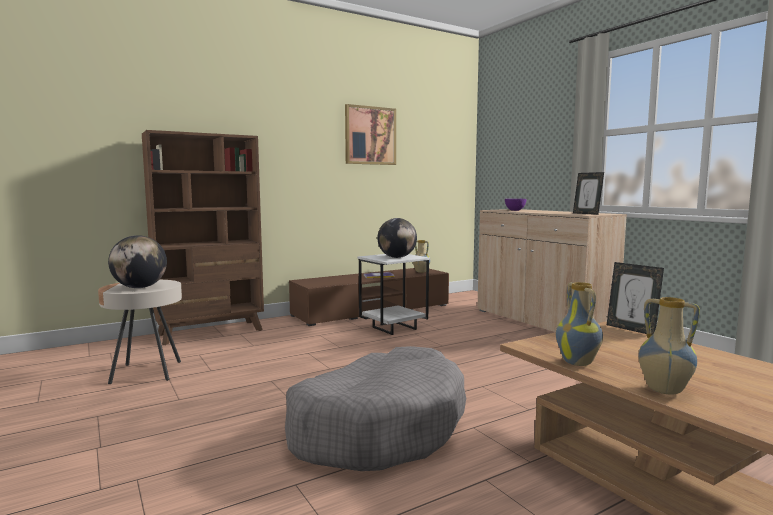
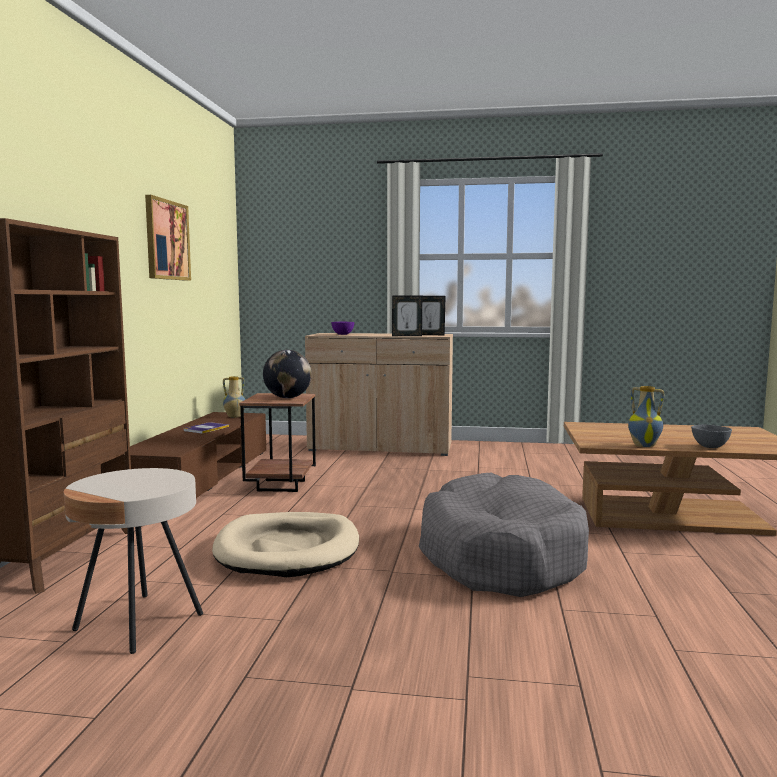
camera: 50 degrees left, 0 degrees up
(140, 287) = (147, 484): globe -> none
(287, 366) = (288, 549): none -> beige dog bed
(393, 328) = (280, 486): white side table -> brown side table
(631, 329) = (592, 423): picture frame -> picture frame (407, 336)
(663, 390) = (709, 447): vase -> grey bowl

